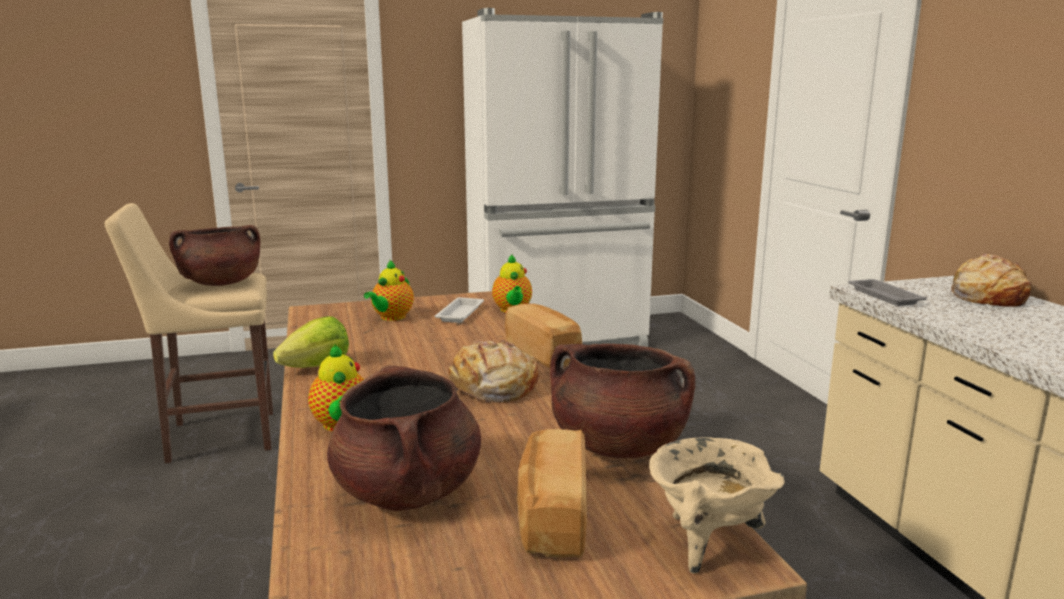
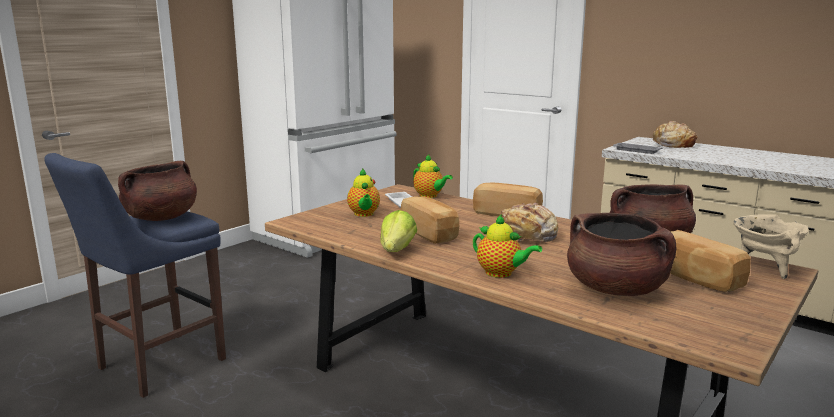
camera: 35 degrees left, 0 degrees up
(215, 436) = (156, 366): beige stool -> blue stool
(397, 356) = (430, 233): none -> bread

